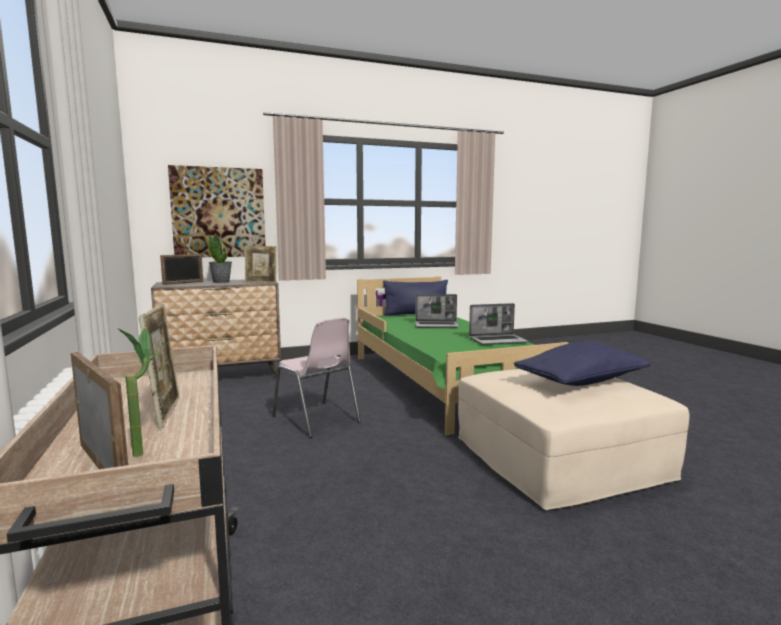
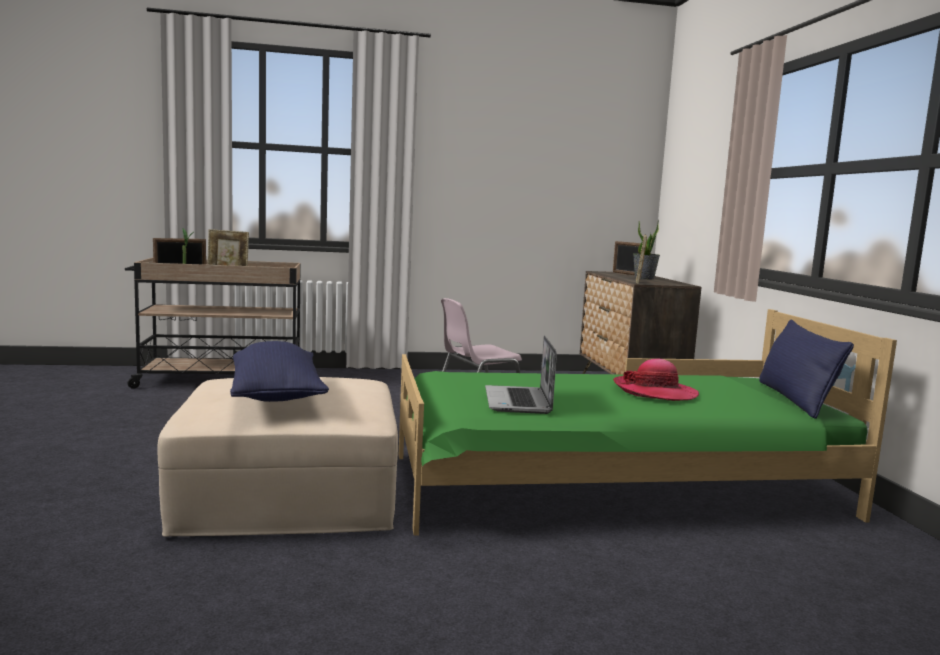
camera: 100 degrees right, 0 degrees up
(219, 212) = (702, 196): picture -> none
(437, 325) = (655, 392): laptop -> hat

